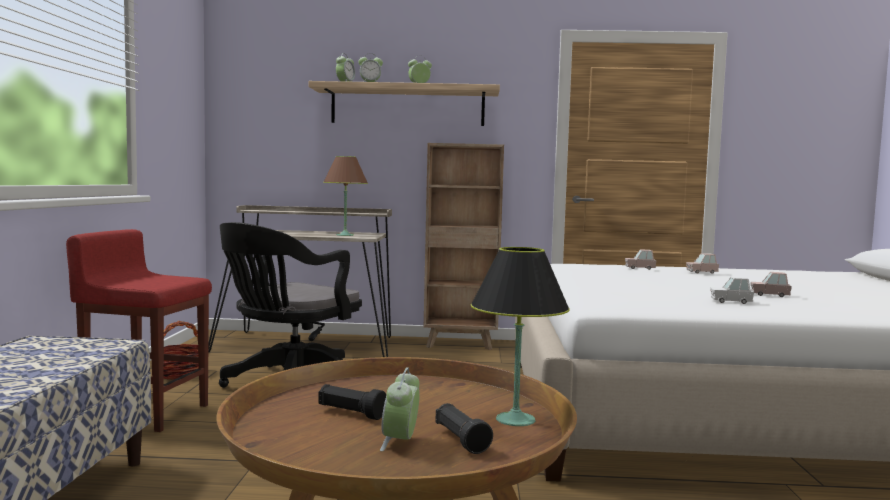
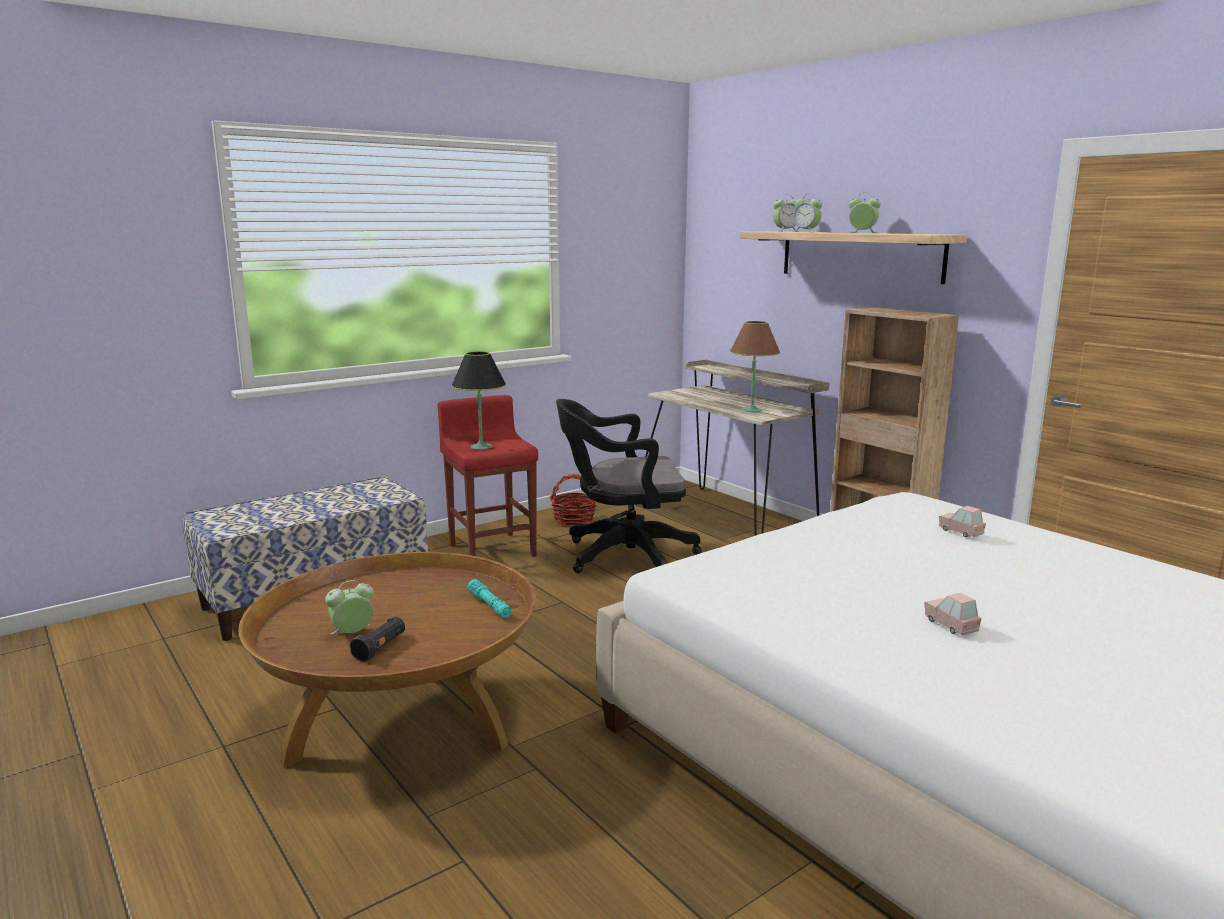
camera: 50 degrees right, 10 degrees up
(351, 413) = (390, 600): black flashlight -> none
(442, 388) = (489, 605): none -> turquoise flashlight
(515, 420) = (450, 650): black table lamp -> black table lamp (481, 447)
(701, 272) = (1045, 561): pink toy car -> none
(731, 302) = (839, 615): white toy car -> none

